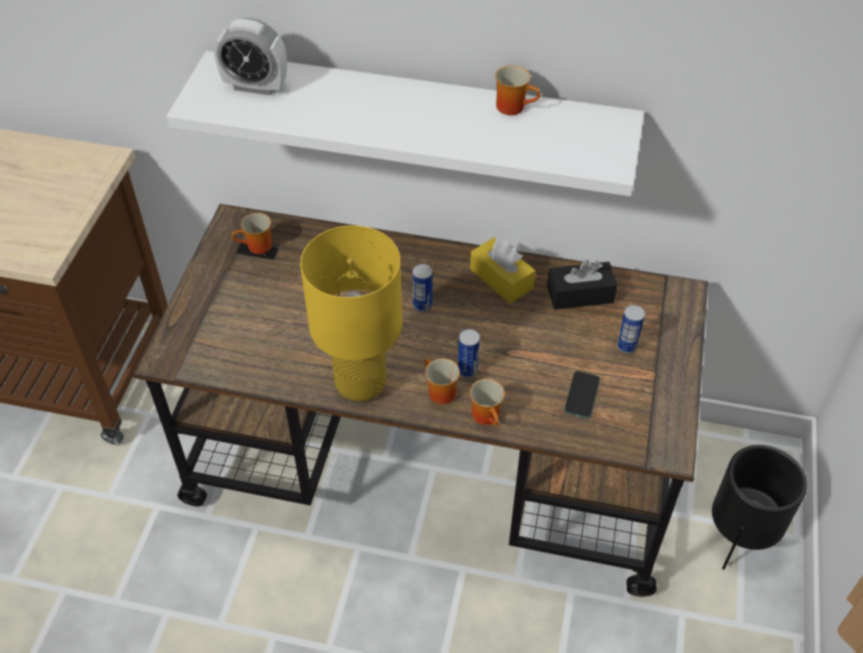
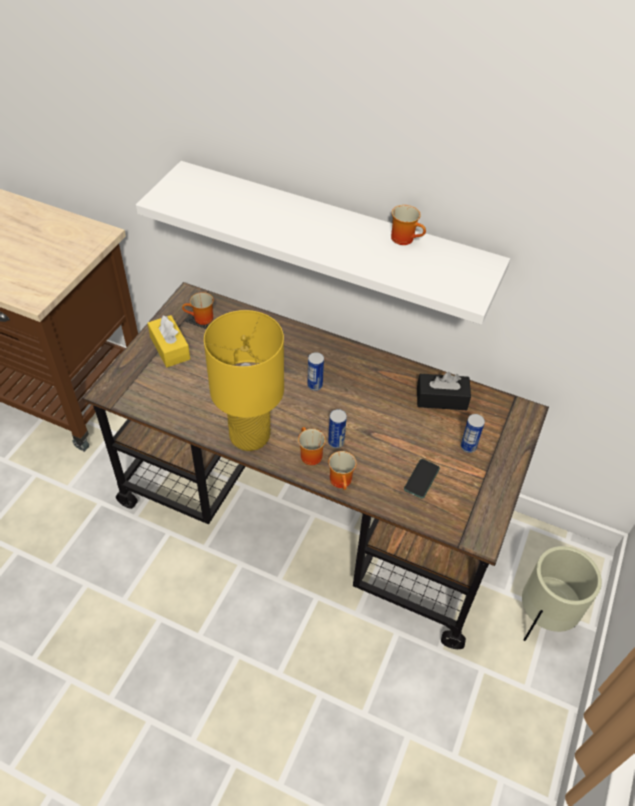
camera: 10 degrees right, 0 degrees up
(255, 86) = (209, 192): alarm clock -> none
(501, 278) = (382, 375): yellow tissue box -> yellow tissue box (170, 348)
(737, 539) = (541, 619): black planter -> beige planter

